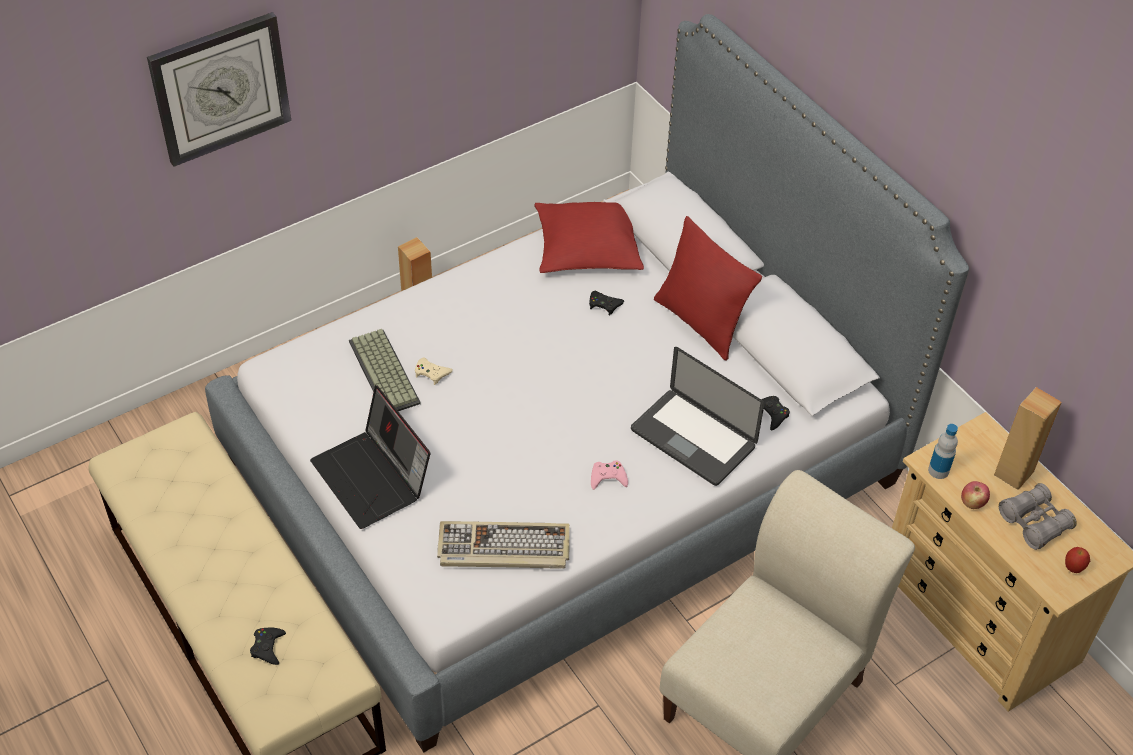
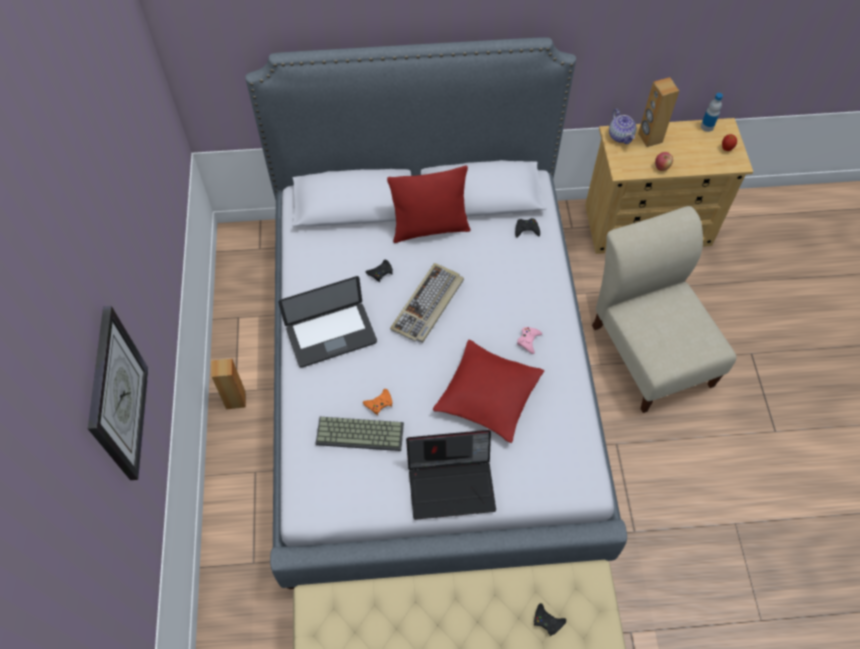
camera: 60 degrees left, 10 degrees up
(431, 373) = (379, 403): beige game controller -> orange game controller
(502, 549) = (555, 429): keyboard -> keyboard (428, 305)
(587, 247) = (322, 257): red pillow -> red pillow (488, 395)
(693, 438) = (522, 279): laptop -> laptop (331, 335)
(938, 470) = (630, 169): bottle -> bottle (707, 126)
(988, 440) = (621, 136): none -> teapot
(1034, 523) = (688, 148): grey binoculars -> none

